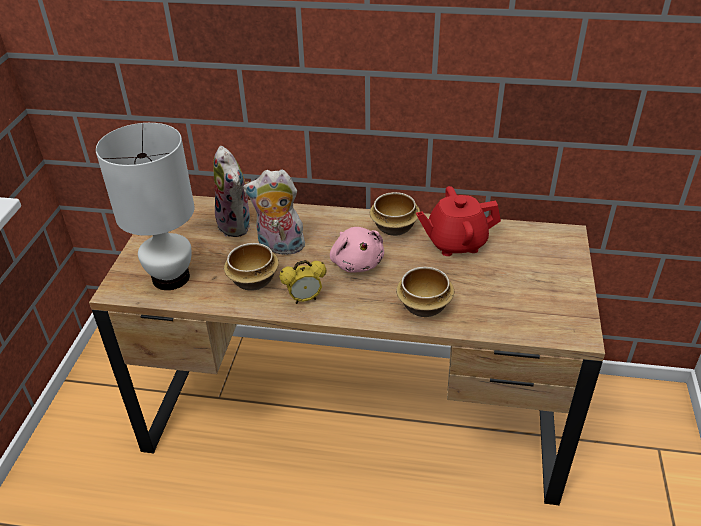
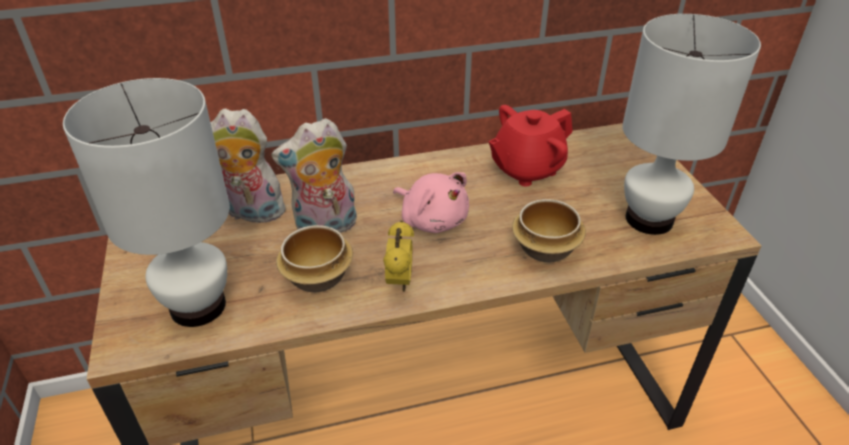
camera: 25 degrees left, 0 degrees up
(237, 225) = (251, 213): plush toy -> plush toy turned 150 degrees clockwise
(305, 299) = (400, 281): alarm clock -> alarm clock turned 45 degrees counterclockwise
(395, 227) = (449, 169): bowl -> none
(526, 307) = (650, 219): none -> white table lamp

